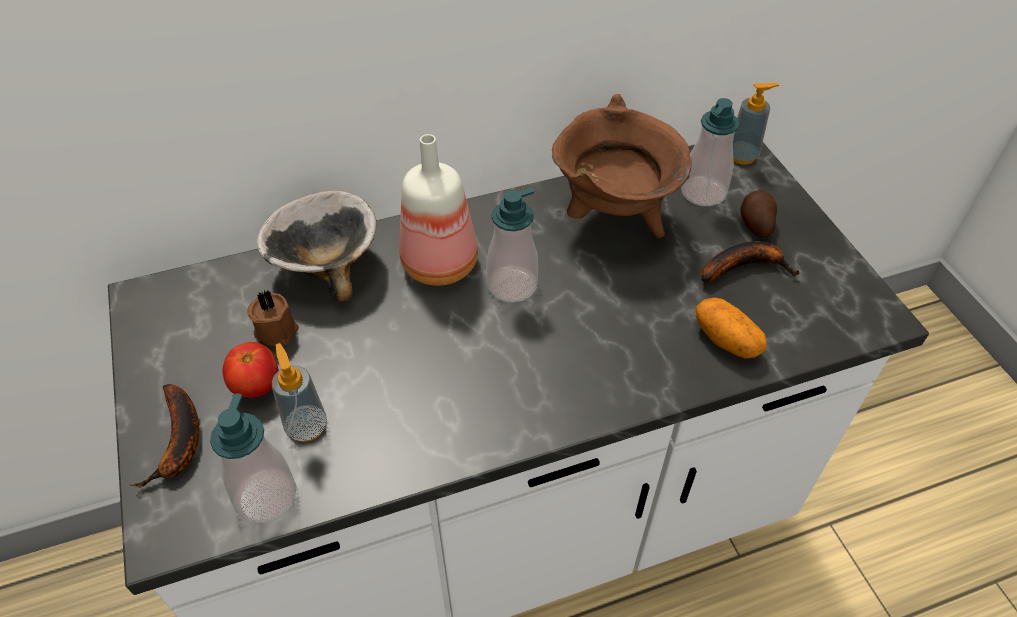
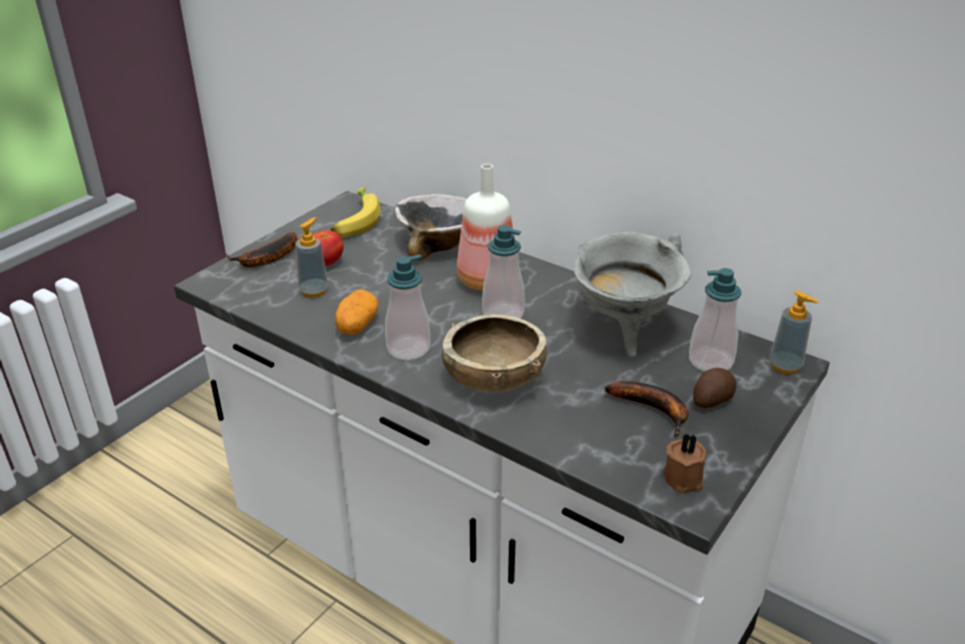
camera: 55 degrees right, 15 degrees down
(192, 312) = (355, 221): none -> banana
(266, 497) = (257, 299): soap dispenser -> soap dispenser (408, 348)
(276, 329) = (371, 250): brown candle -> brown candle (684, 477)
(614, 217) = (624, 330): brown cooking pot -> grey cooking pot
(615, 350) = (494, 378): none -> brown bowl
(726, 340) = (564, 426): potato -> potato (357, 325)

